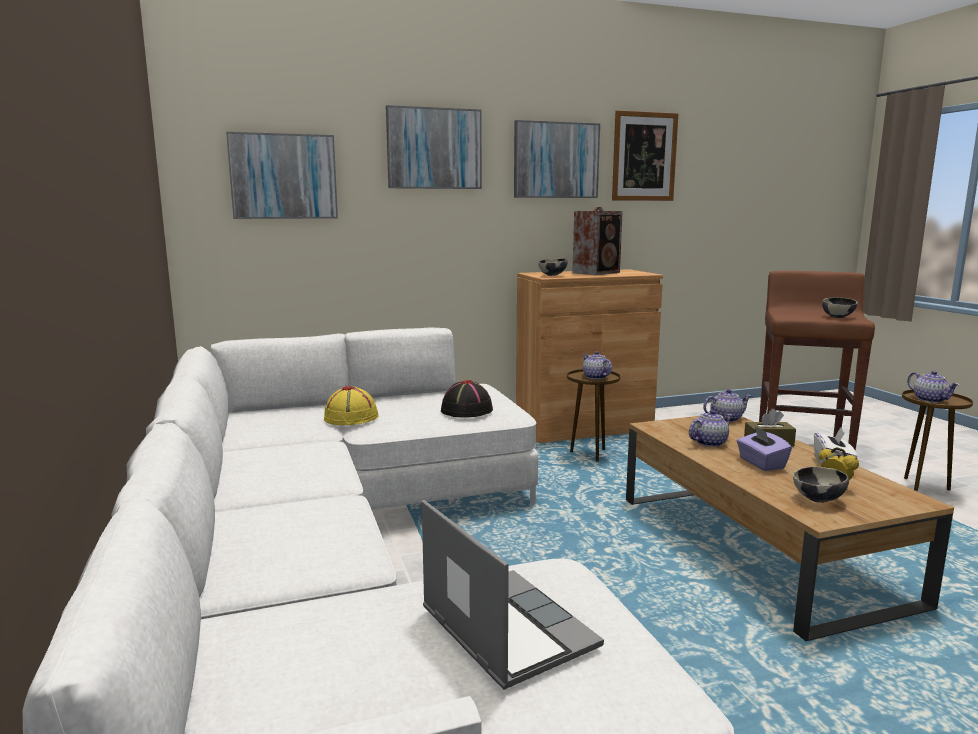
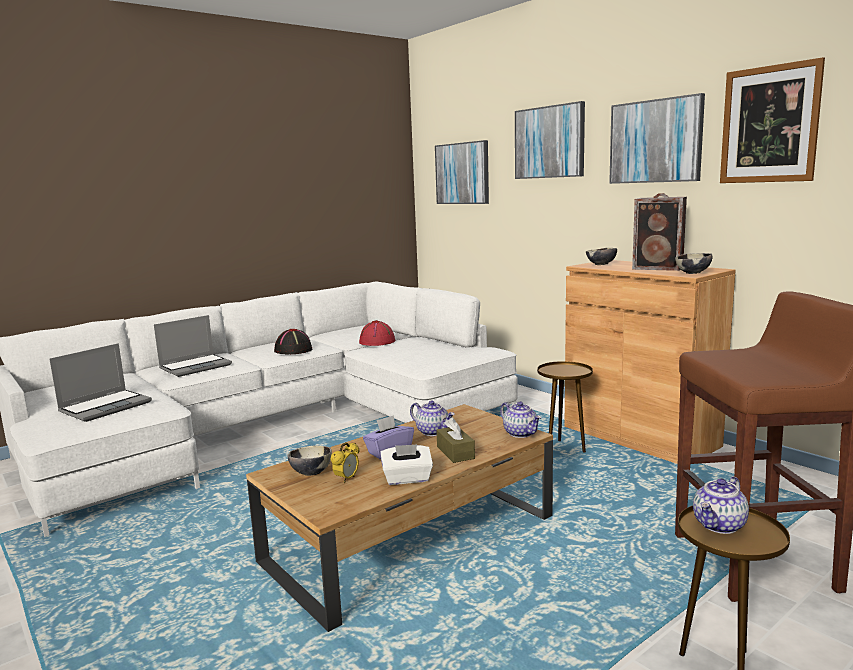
camera: 70 degrees right, 0 degrees up
(296, 537) = (196, 366): none -> laptop
(351, 417) = (377, 342): yellow hat -> red hat
(466, 411) = (416, 357): black hat -> black hat (293, 350)
(595, 377) = (566, 371): teapot -> none
(838, 317) = (755, 371): bowl -> bowl (693, 273)

